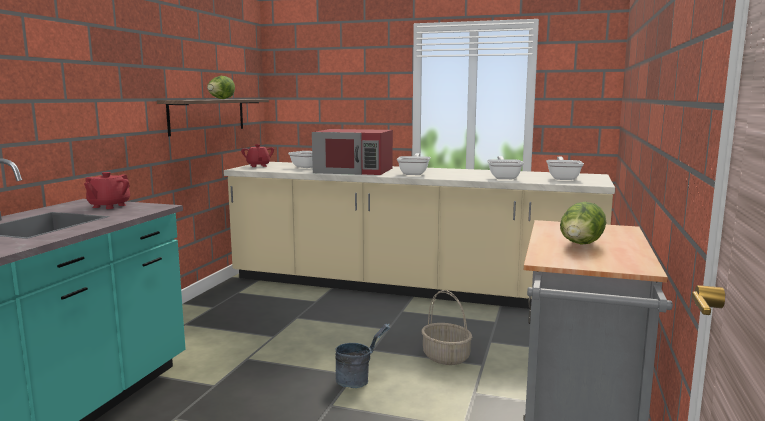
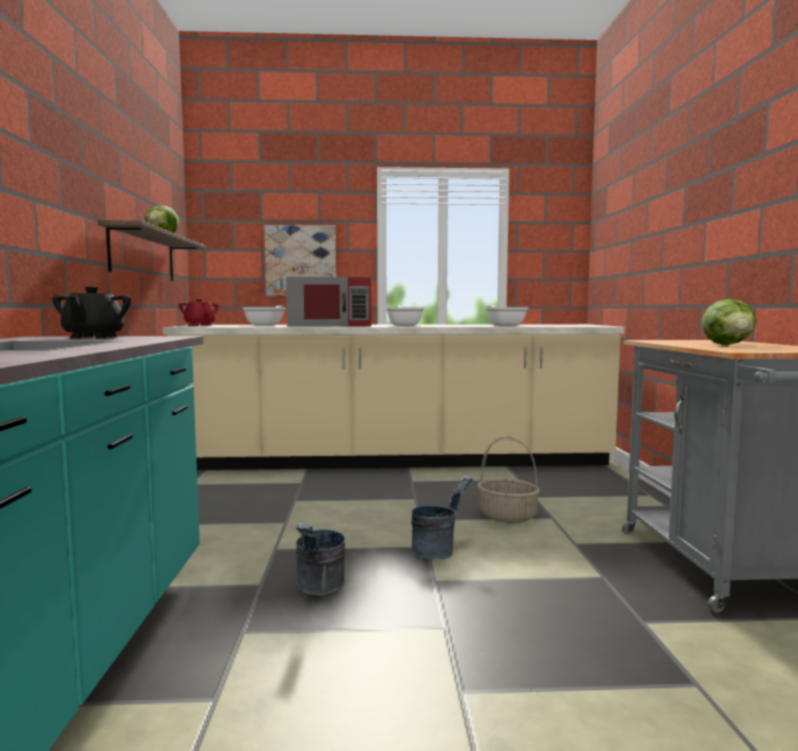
camera: 20 degrees left, 5 degrees down
(109, 206) = (93, 337): red teapot -> black teapot
(247, 396) = (318, 589): none -> grey bucket
(349, 108) = (301, 261): none -> picture
(563, 178) = (559, 325): frying pan -> none

